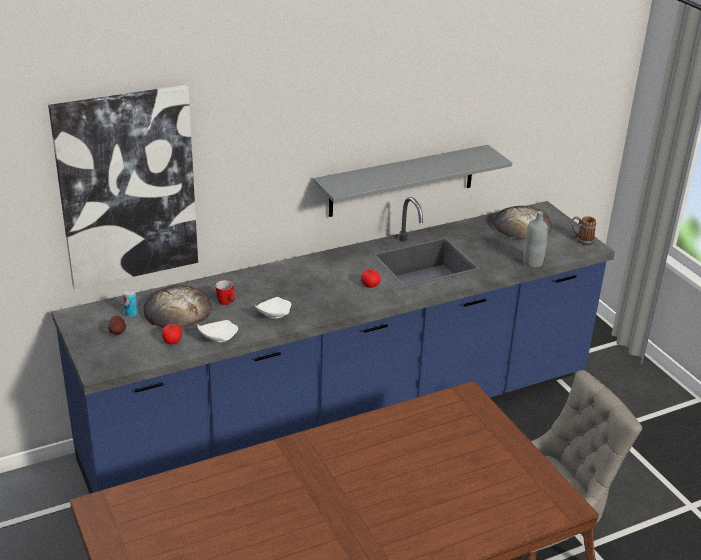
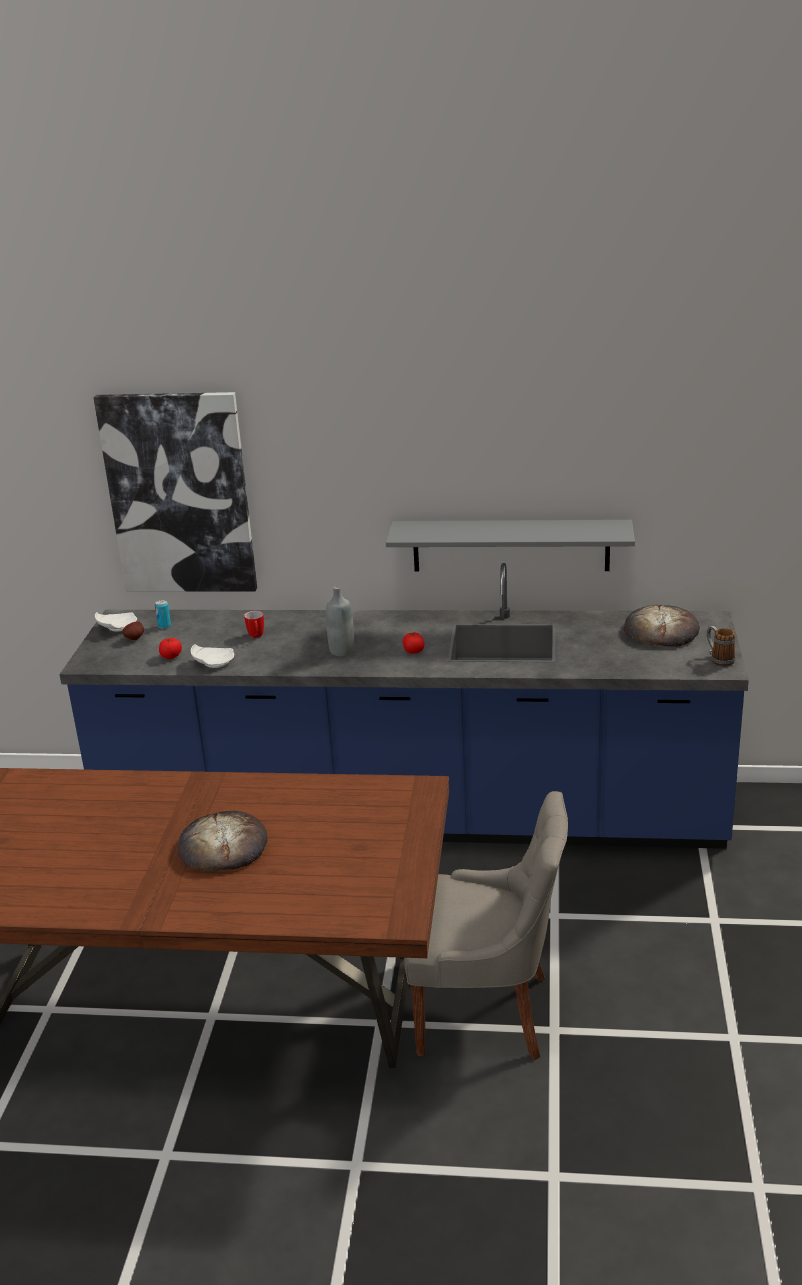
camera: 35 degrees right, 5 degrees down
(177, 311) = (206, 632): bread -> bread (223, 846)
(273, 314) = (286, 655): white plate -> white plate (116, 627)
(532, 262) = (625, 669): grey bottle -> grey bottle (342, 651)

